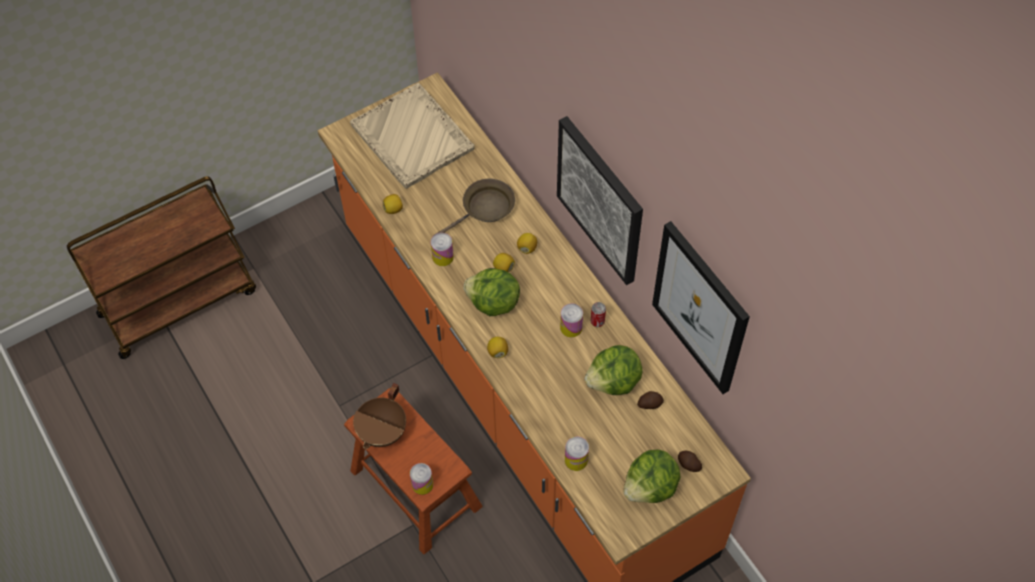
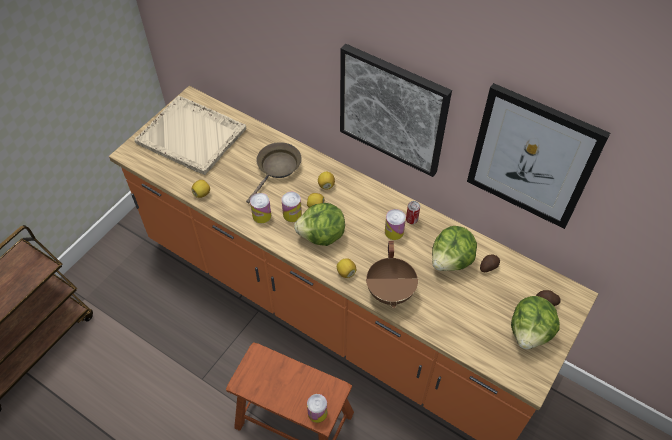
camera: 25 degrees left, 5 degrees down
(383, 432) = (263, 382): brown cooking pot -> brown cooking pot (391, 291)
(576, 460) = (458, 334): can -> can (292, 214)

